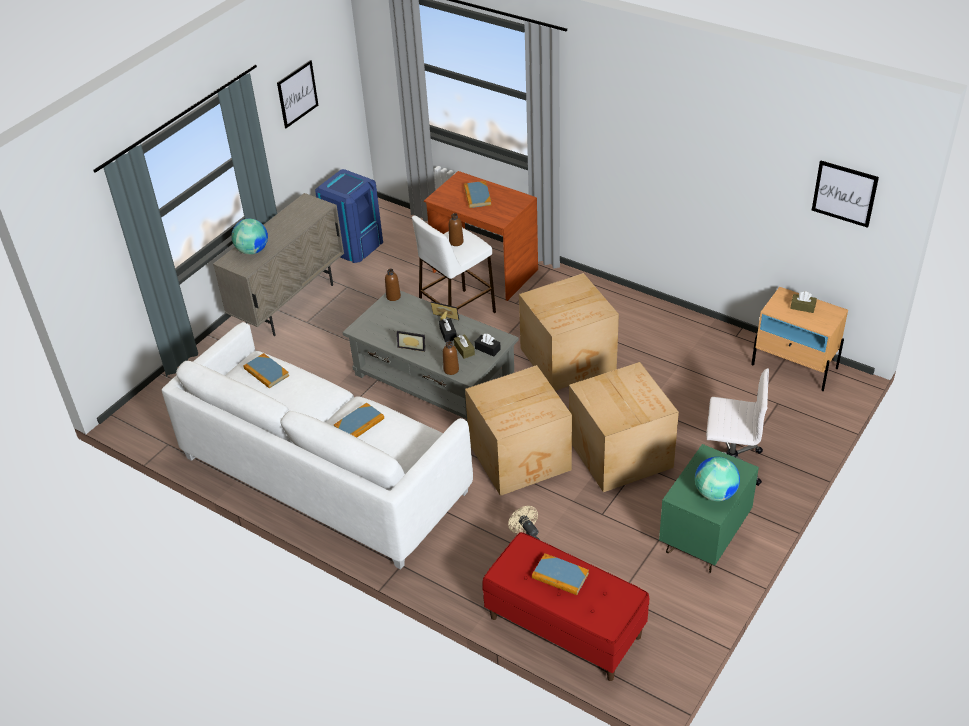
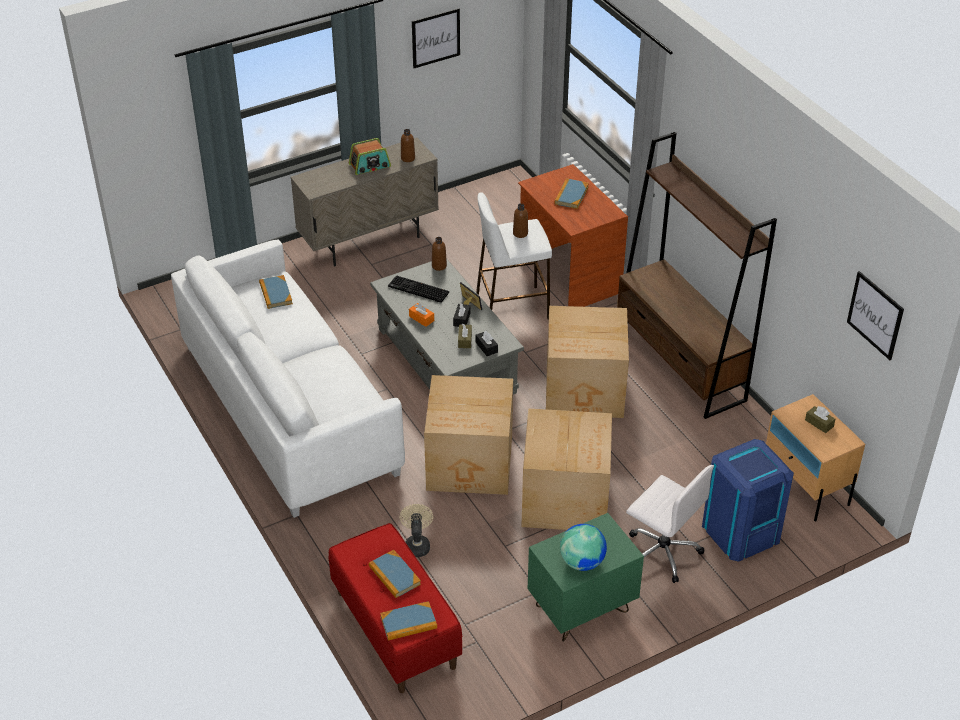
camera: 25 degrees right, 0 degrees up
(252, 250) = (332, 176): globe -> none
(280, 230) = (370, 165): none -> radio
(353, 244) = (465, 205): blue trash can -> blue trash can (741, 531)
(359, 424) = (319, 370): book -> book (408, 623)
(390, 323) = (417, 290): none -> keyboard
(412, 346) = (421, 318): picture frame -> orange tissue box
(451, 370) = (439, 353): brown bottle -> brown bottle (408, 158)
(626, 308) = (680, 363): none -> brown bookcase

